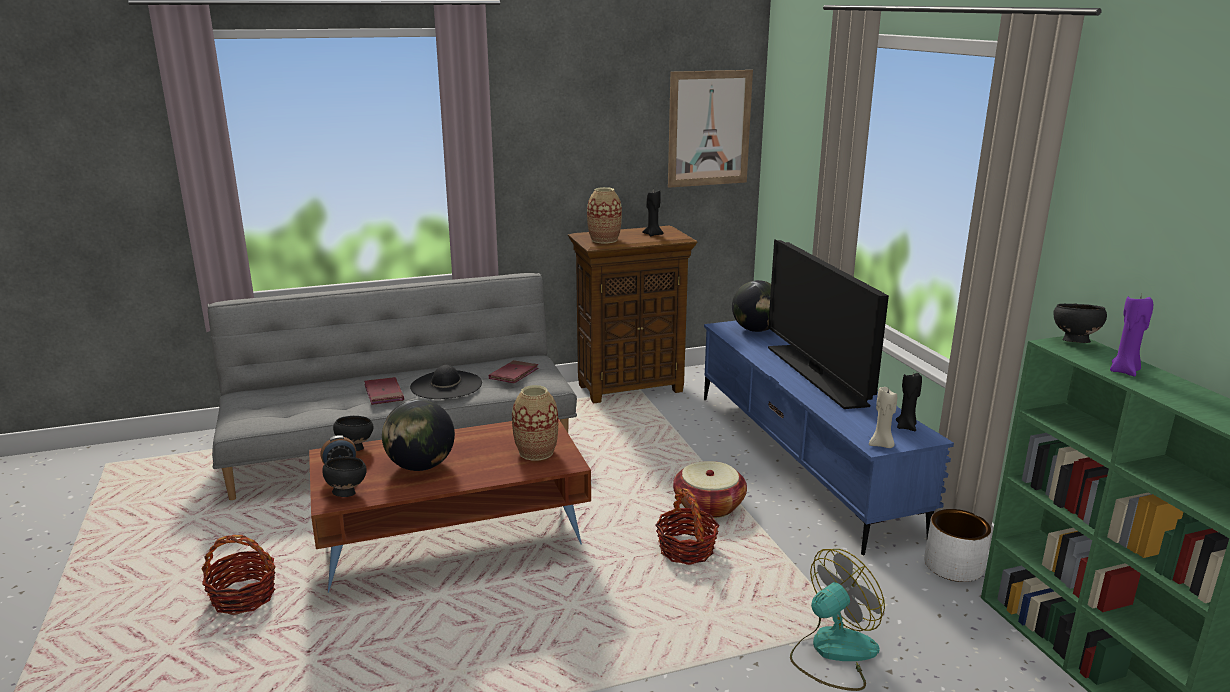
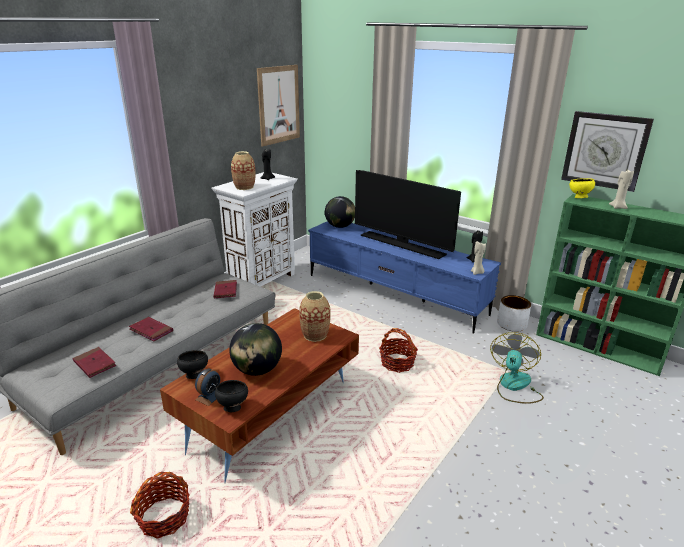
camera: 35 degrees left, 5 degrees up
(295, 409) = (94, 364): none -> red book
(446, 385) = (189, 311): black hat -> none
(631, 387) = (262, 280): brown cabinet -> white cabinet
(709, 505) = (380, 334): basket -> none
(1073, 342) = (579, 198): black bowl -> yellow bowl
(1125, 371) = (618, 207): purple candle -> beige candle
(1137, 255) = (605, 150): none -> wall clock

